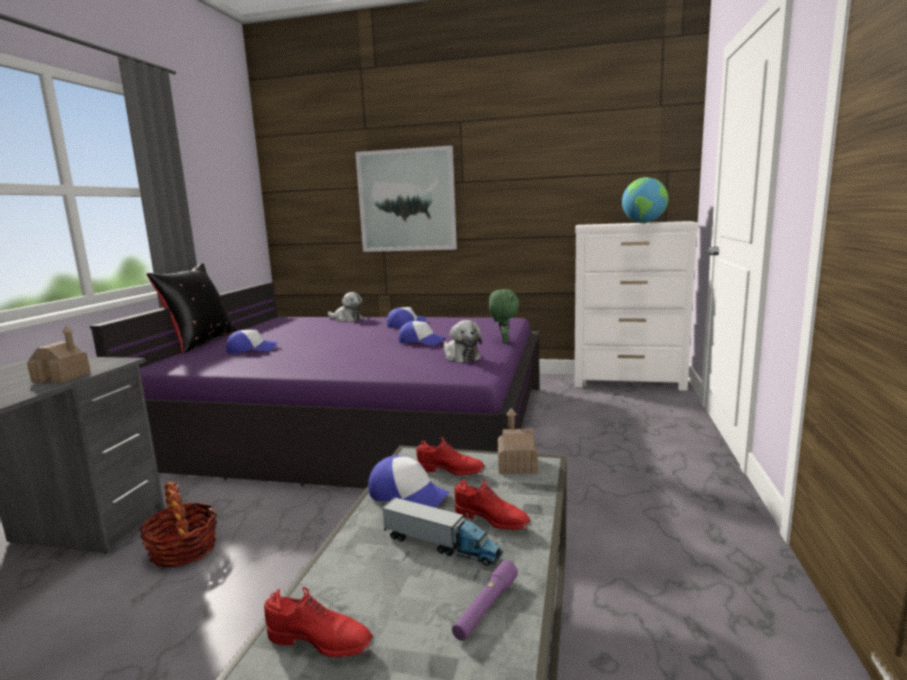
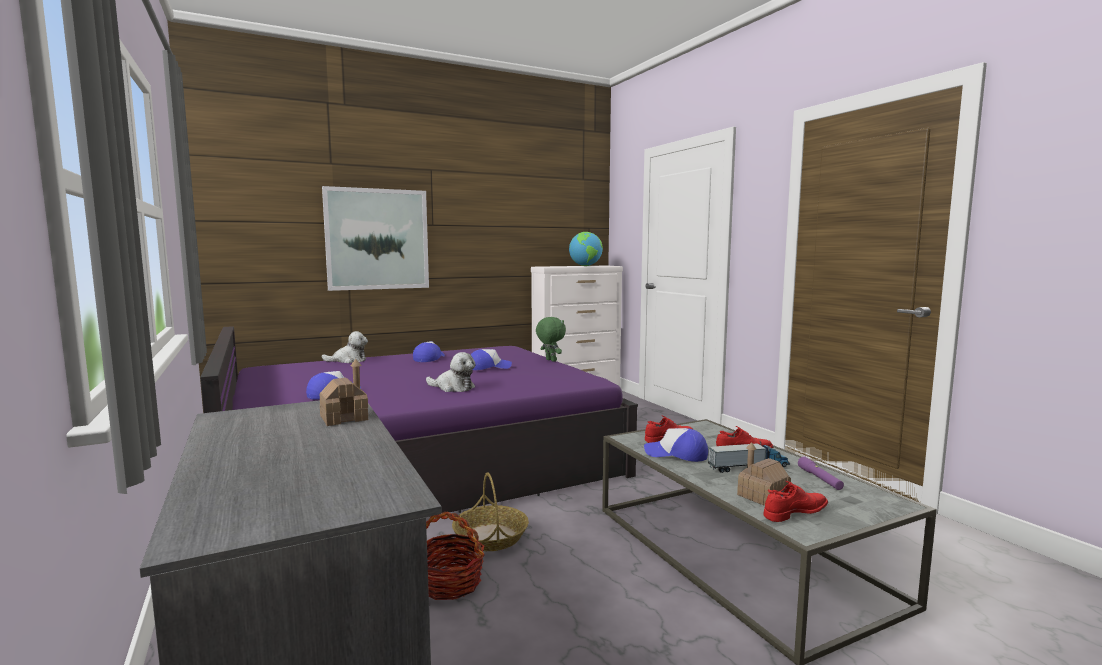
camera: 40 degrees left, 5 degrees down
(201, 342) = (230, 397): black pillow -> none
(279, 520) = (491, 537): none -> basket
(408, 494) = (676, 454): cap -> cap turned 150 degrees counterclockwise
(460, 357) = (552, 372): plush toy -> plush toy (453, 388)
(517, 465) = (694, 428): toy house -> toy house (763, 496)

